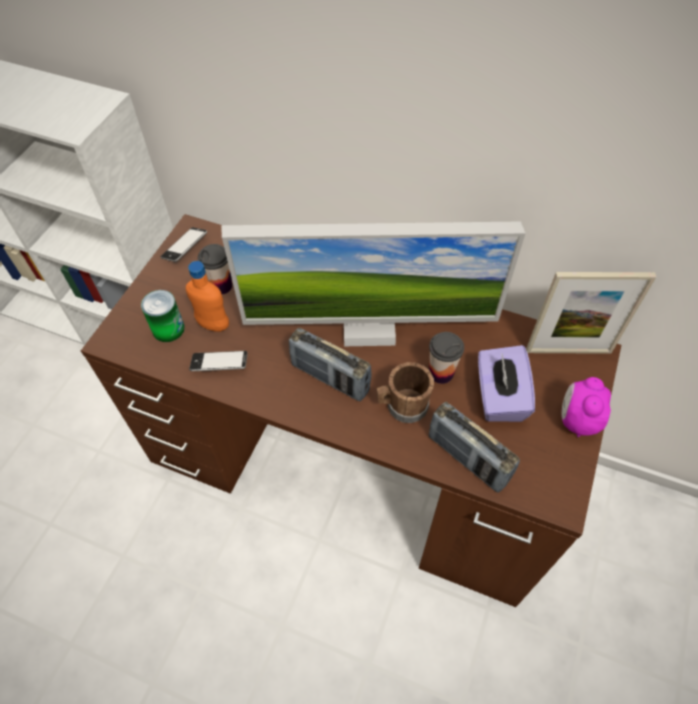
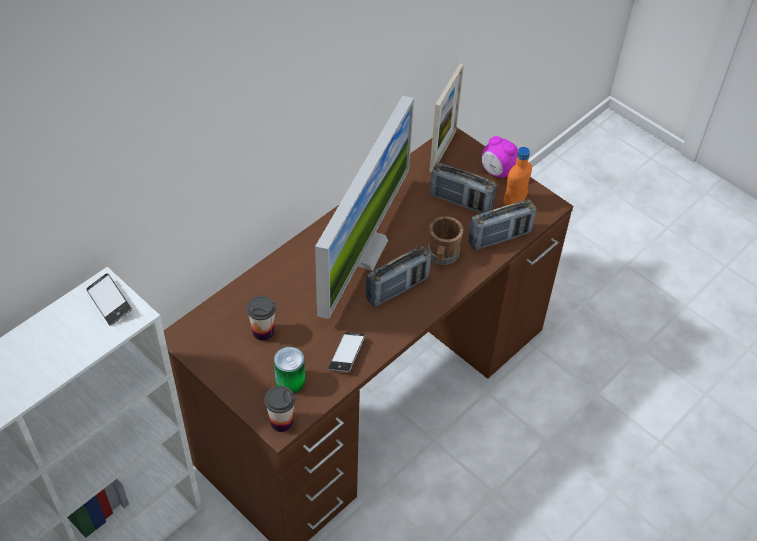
camera: 70 degrees left, 5 degrees down
(185, 247) = (200, 346): phone -> phone (109, 302)
(213, 325) = (304, 348): orange bottle -> orange bottle (514, 201)
(441, 373) = (426, 224): cup -> cup (281, 422)
(499, 396) = (460, 202): purple tissue box -> radio

